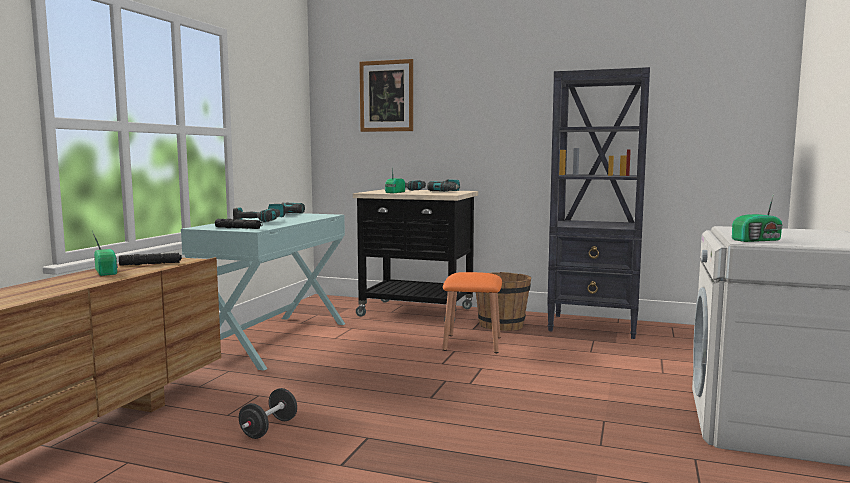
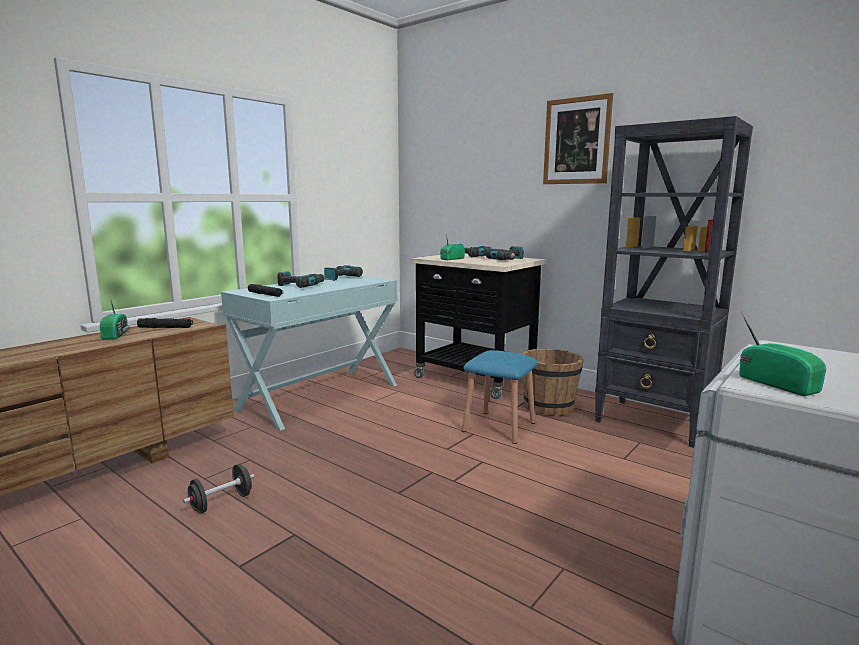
camera: 20 degrees right, 5 degrees up
(386, 96) = (463, 157): picture -> picture (576, 141)
(472, 343) = (499, 427): orange stool -> blue stool
(758, 240) = (776, 383): radio -> radio turned 120 degrees counterclockwise

